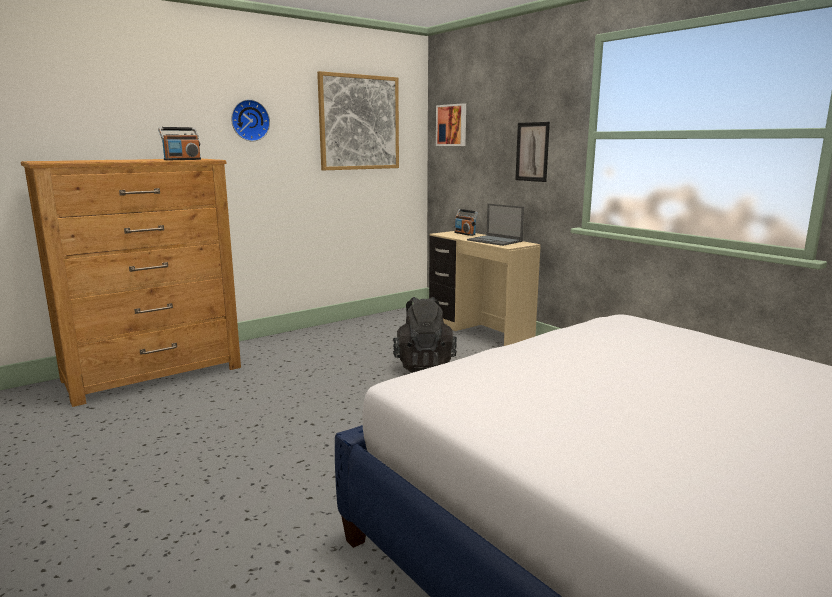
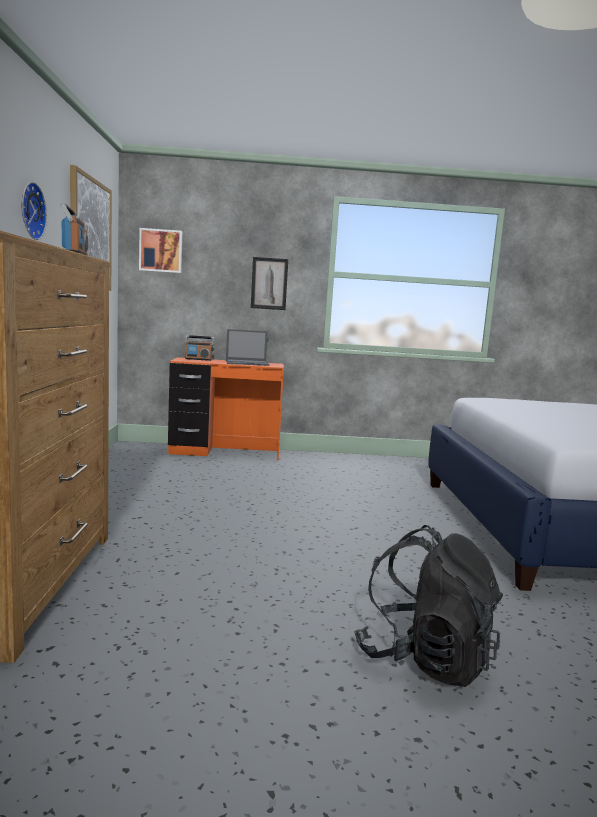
camera: 55 degrees left, 5 degrees down
(424, 365) = (258, 484): black backpack -> black backpack (424, 658)
(478, 332) = (225, 452): beige desk -> orange desk

